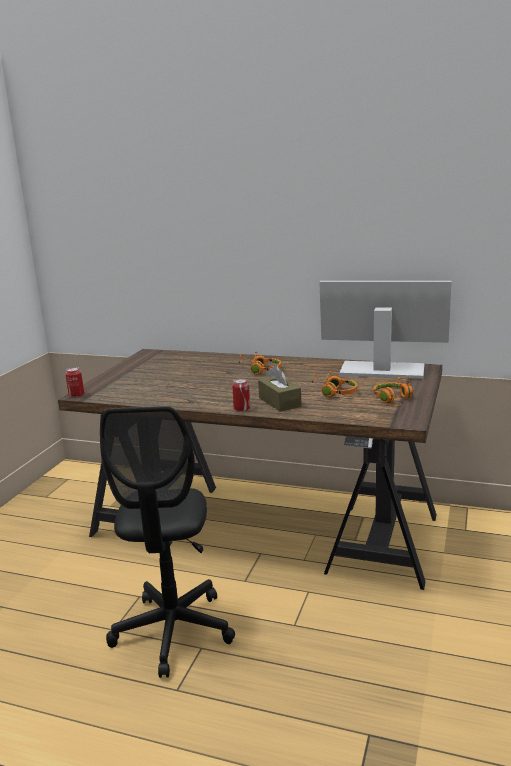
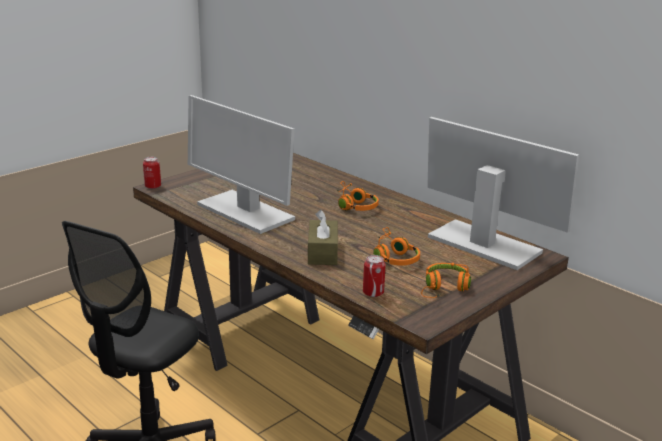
camera: 25 degrees right, 5 degrees up
(181, 393) = (244, 212): none -> monitor
(242, 409) = (275, 249): can -> can (373, 293)

